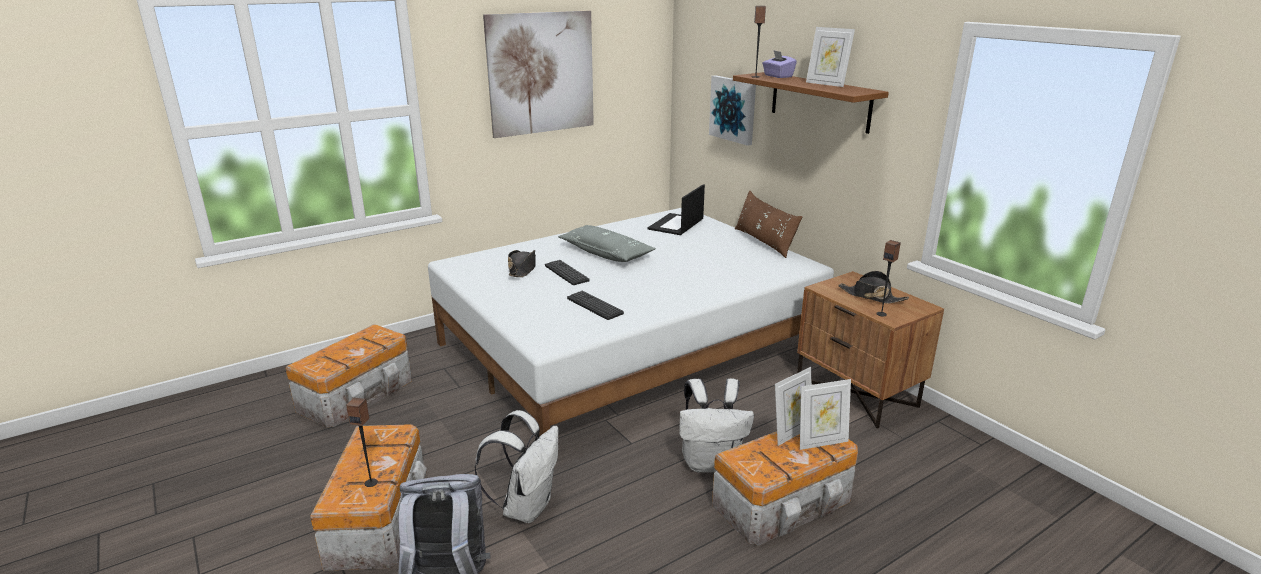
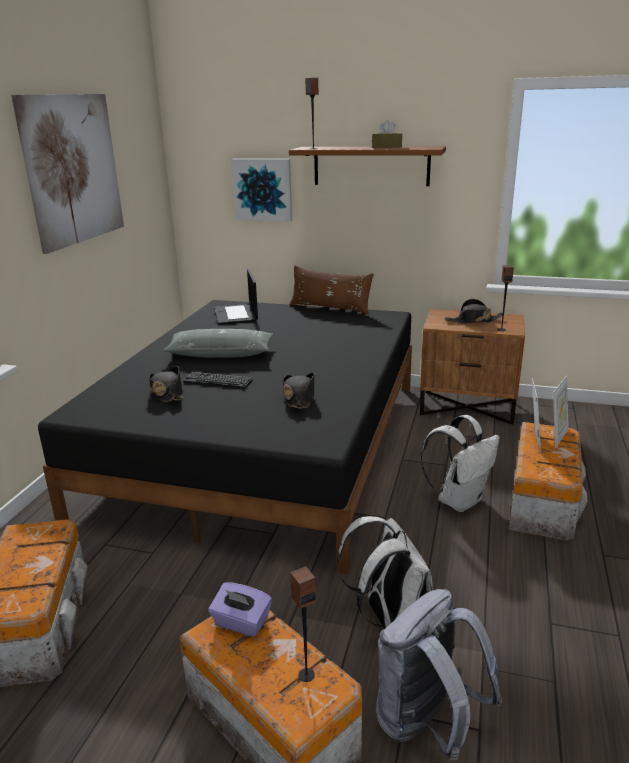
camera: 40 degrees left, 0 degrees up
(594, 306) = (299, 397): keyboard -> black hat
(629, 348) = (265, 444): white bed -> black bed
(777, 76) = (327, 147): purple tissue box -> purple tissue box (241, 623)
(826, 84) = (386, 147): picture frame -> brown tissue box

